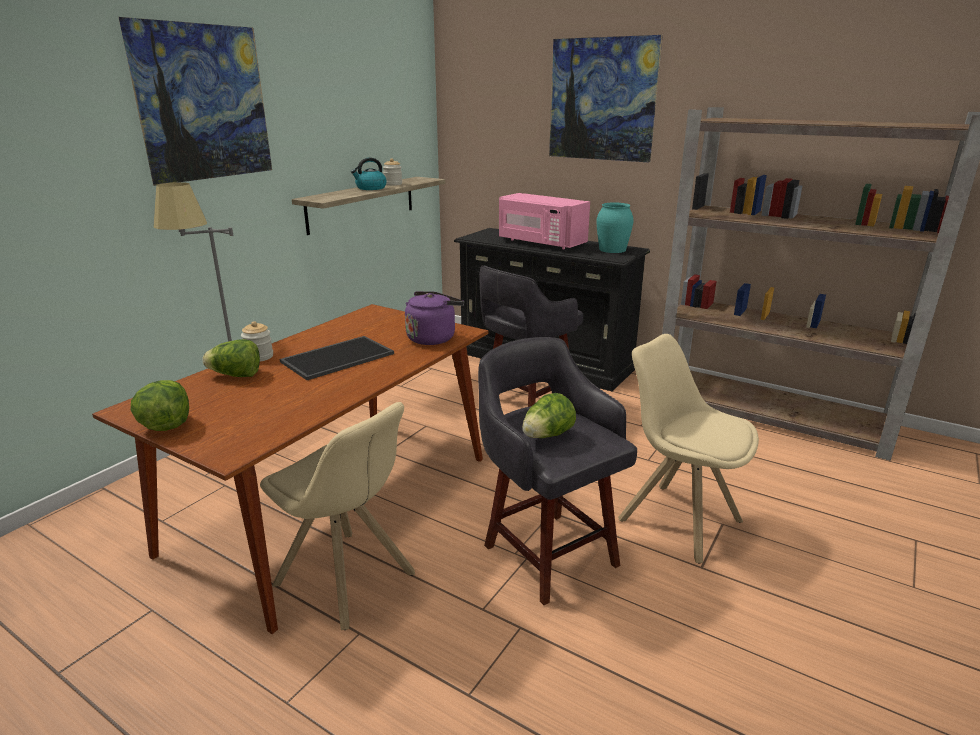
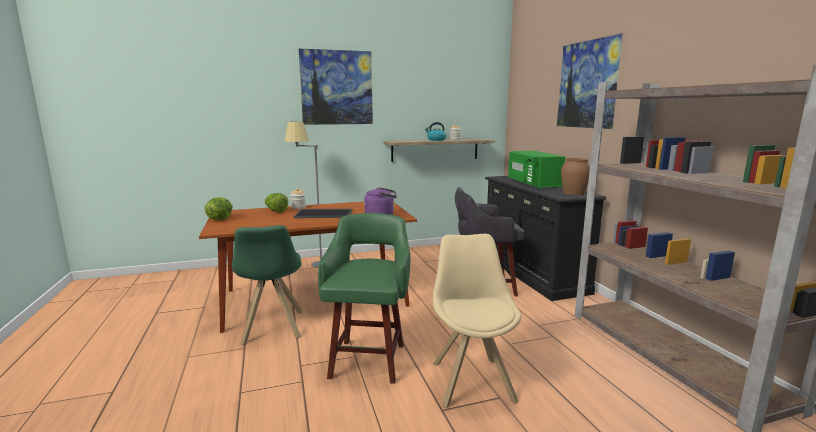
camera: 40 degrees right, 10 degrees down
(346, 578) = (272, 327): beige chair -> green chair
(540, 242) = (532, 184): pink microwave -> green microwave
(547, 436) = (354, 269): lettuce -> none
(547, 552) = (369, 358): grey stool -> green stool
(612, 249) = (574, 193): turquoise vase -> brown vase

